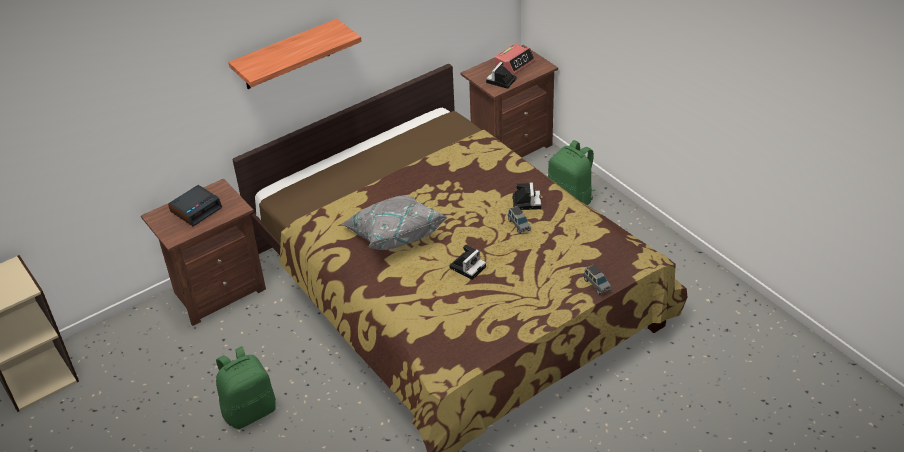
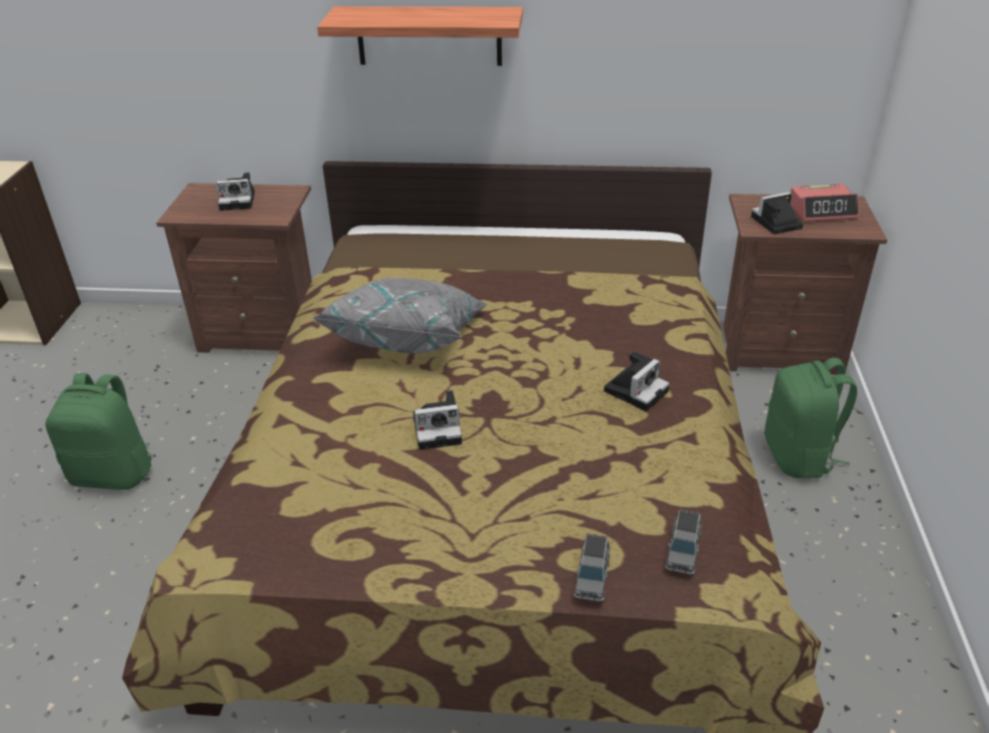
camera: 40 degrees right, 5 degrees down
(196, 209) = (239, 200): alarm clock -> camera
(519, 225) = (584, 415): grey toy car -> grey toy car (682, 553)

